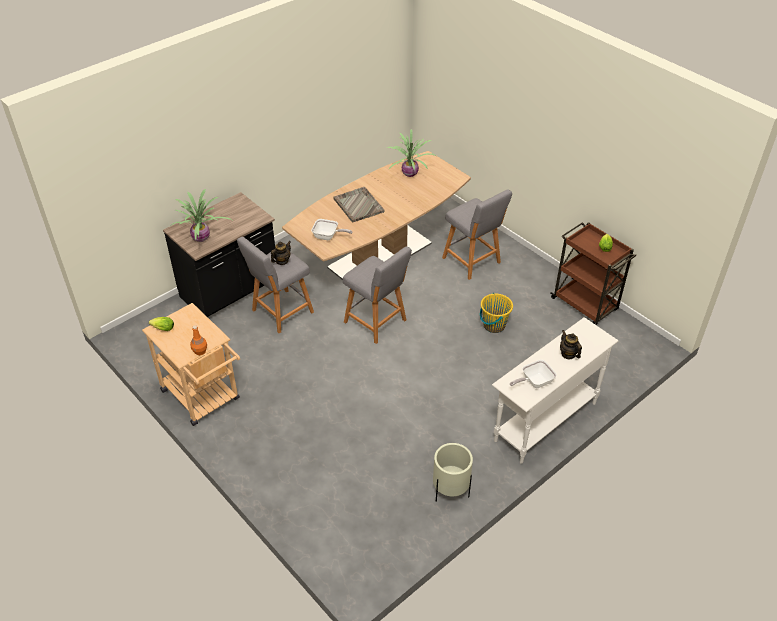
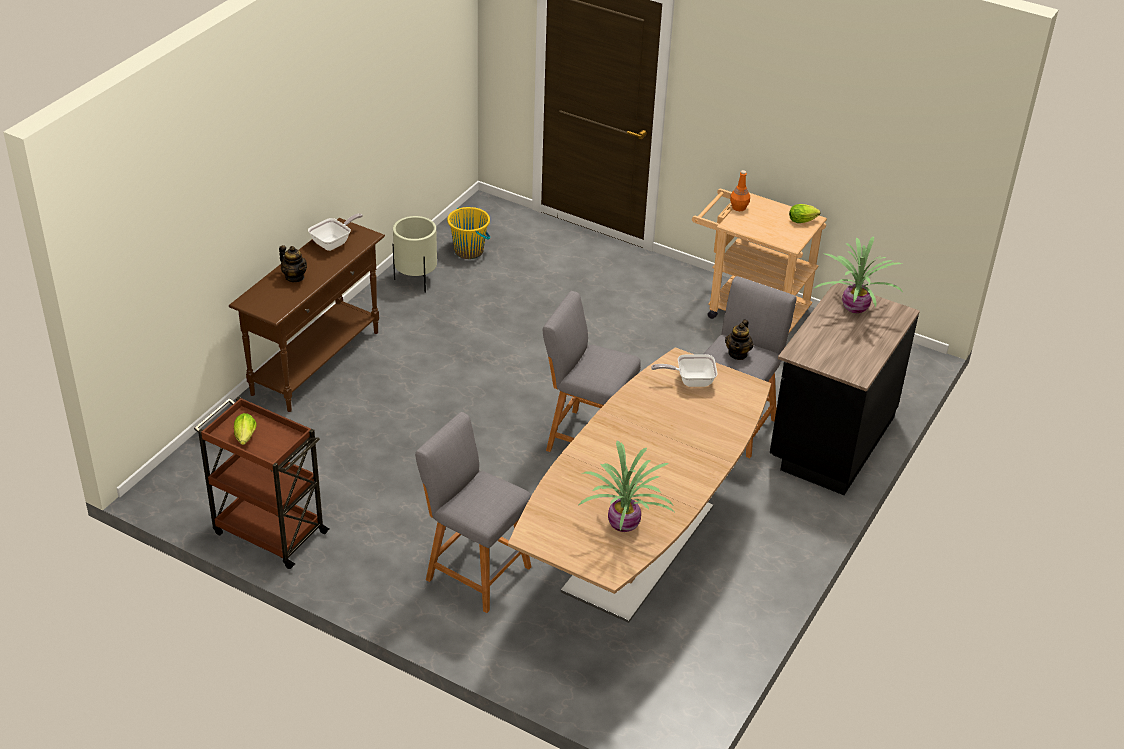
camera: 160 degrees right, 5 degrees down
(358, 205) = (677, 442): grey tray -> none
(494, 325) = (411, 469): yellow bucket -> yellow bucket (469, 251)
(545, 421) = (316, 363): white console table -> brown console table

